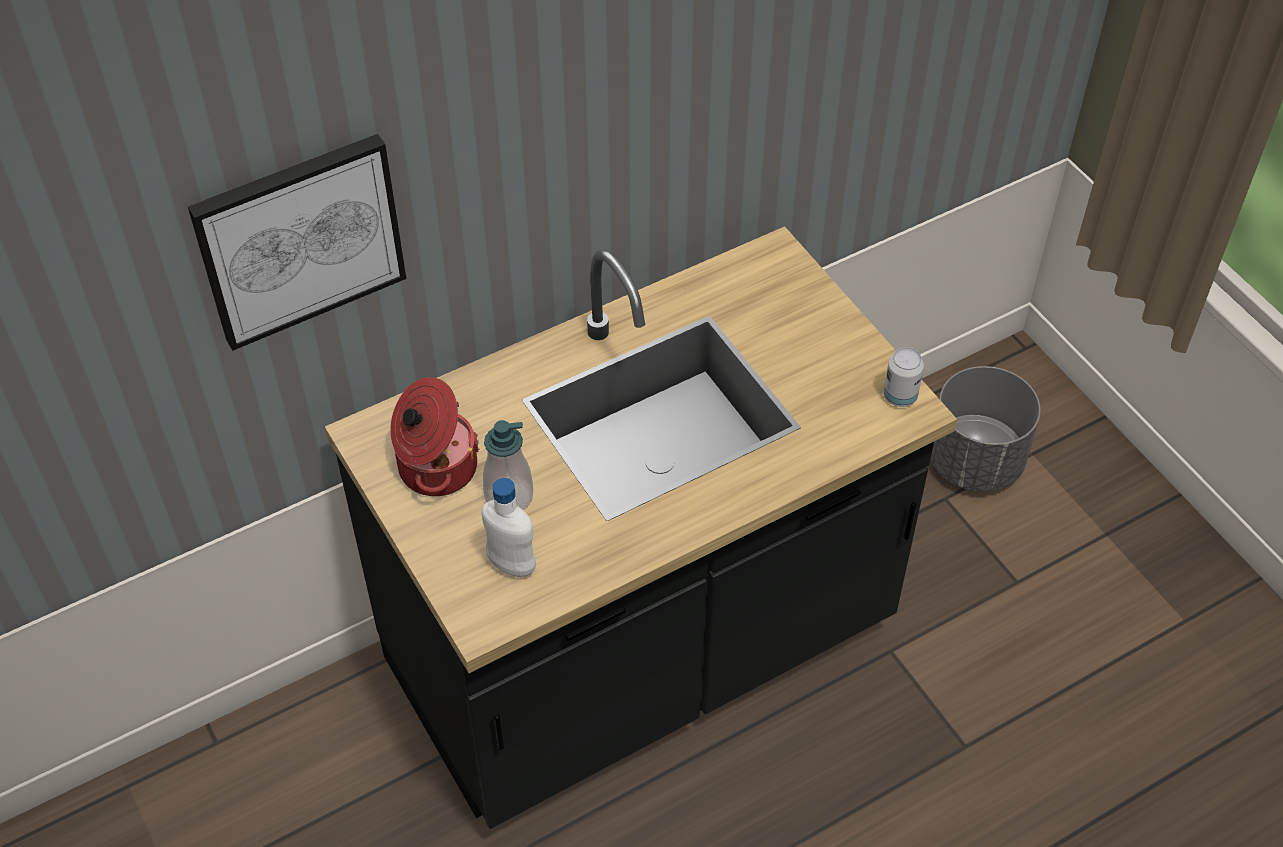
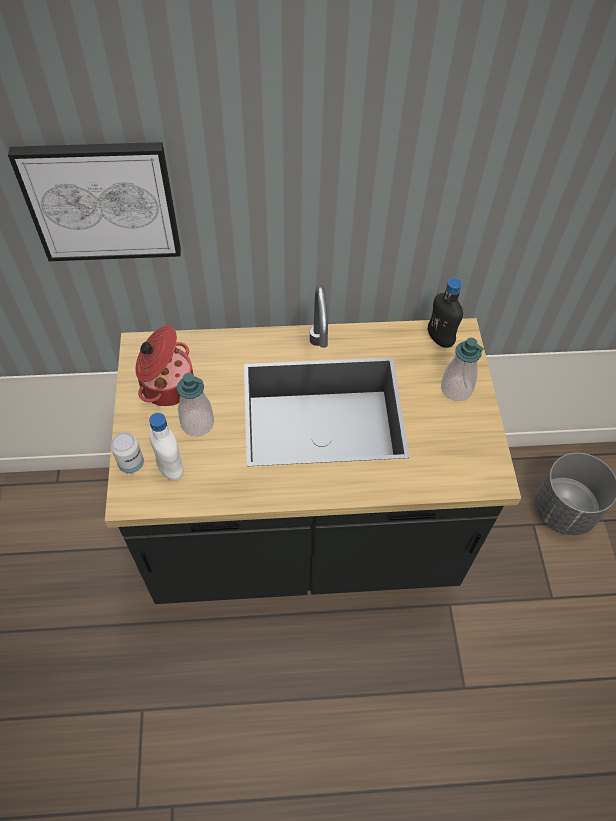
camera: 25 degrees right, 5 degrees up
(755, 270) = (440, 339): none -> black bottle
(810, 323) = (456, 389): none -> soap dispenser
(900, 396) = (489, 465): can -> can (131, 464)

